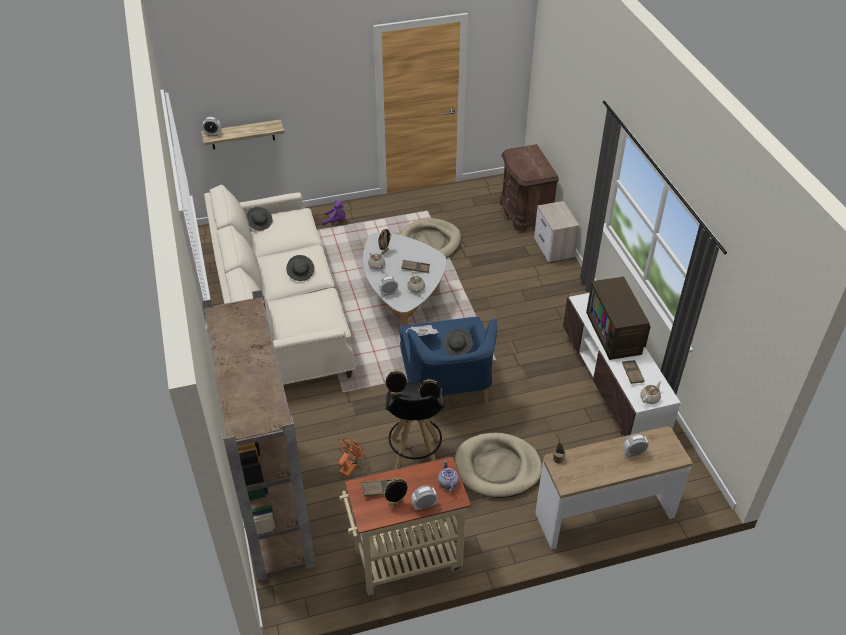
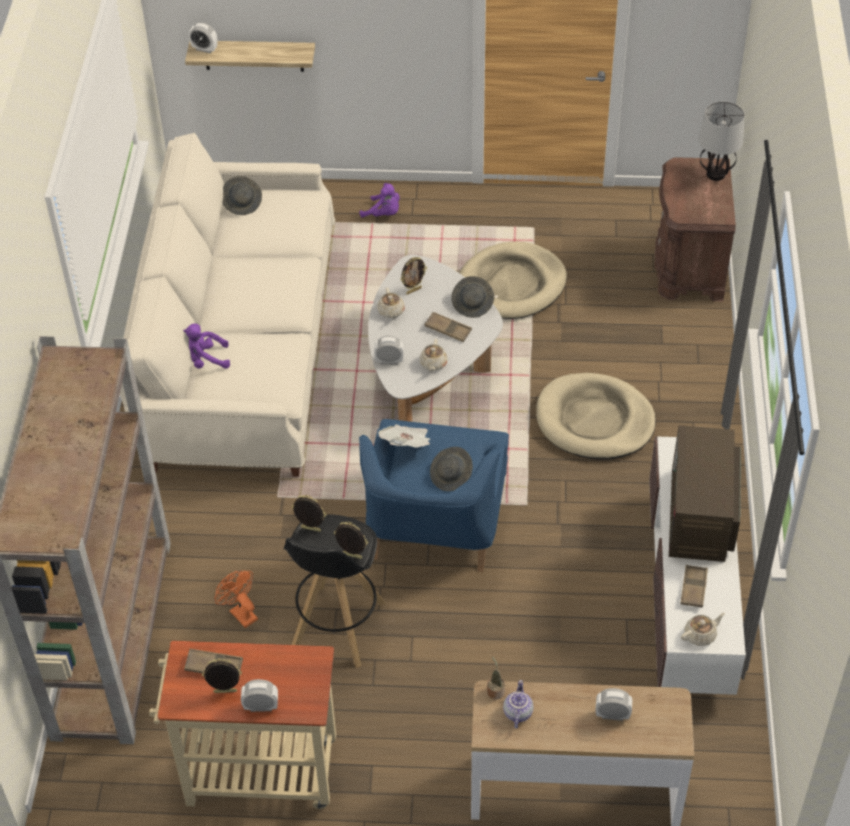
camera: 20 degrees right, 5 degrees up
(277, 315) = (206, 360): none -> purple plush toy
(301, 273) = (268, 299): grey hat -> grey hat (473, 304)
(350, 466) = (240, 613): orange fan -> orange fan turned 90 degrees counterclockwise
(447, 483) = (308, 683): teapot -> teapot (517, 712)
(497, 467) = (450, 675): beige dog bed -> beige dog bed (594, 421)
(533, 153) = (715, 174): none -> table lamp
(554, 248) = (708, 340): nightstand -> none

